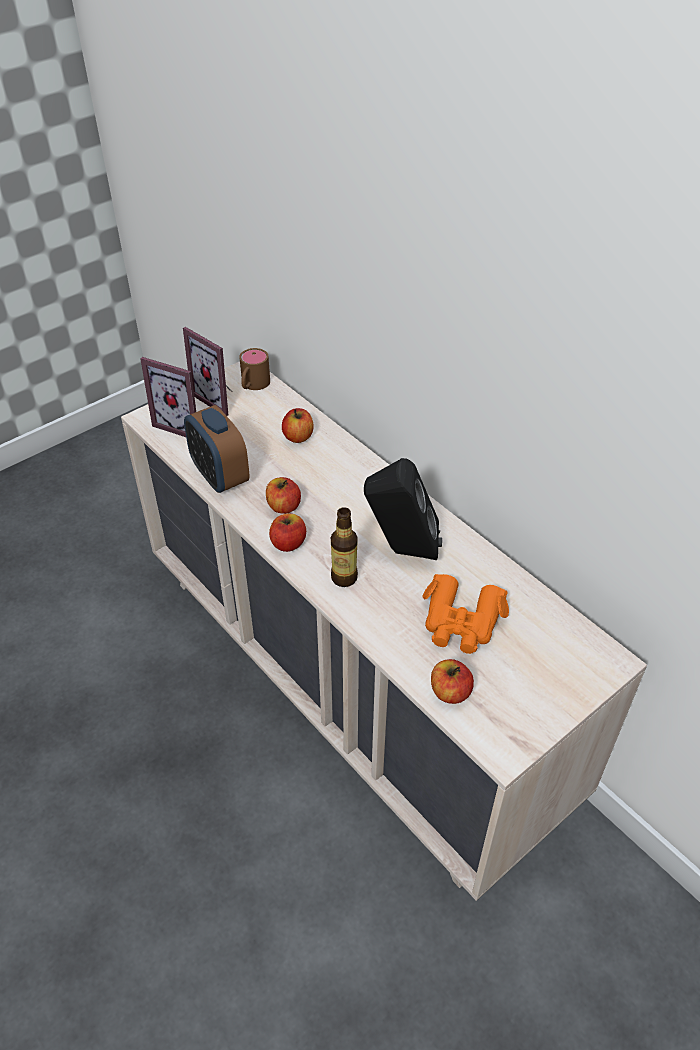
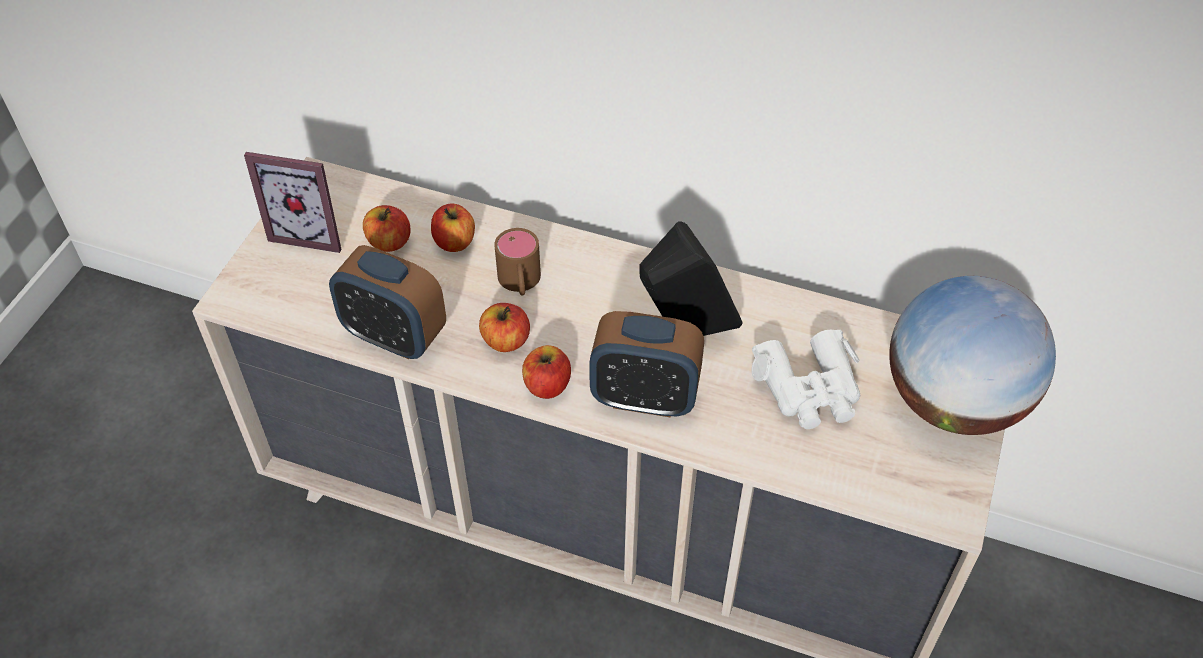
camera: 30 degrees left, 5 degrees up
(183, 424) = (290, 286): picture frame -> none
(253, 385) = (342, 195): brown mug -> brown mug (520, 283)
(344, 578) = (644, 397): bottle -> alarm clock
(450, 692) = (855, 475): apple -> apple (389, 242)
(461, 622) = (809, 389): orange binoculars -> white binoculars
(563, 678) = (953, 401): none -> globe

